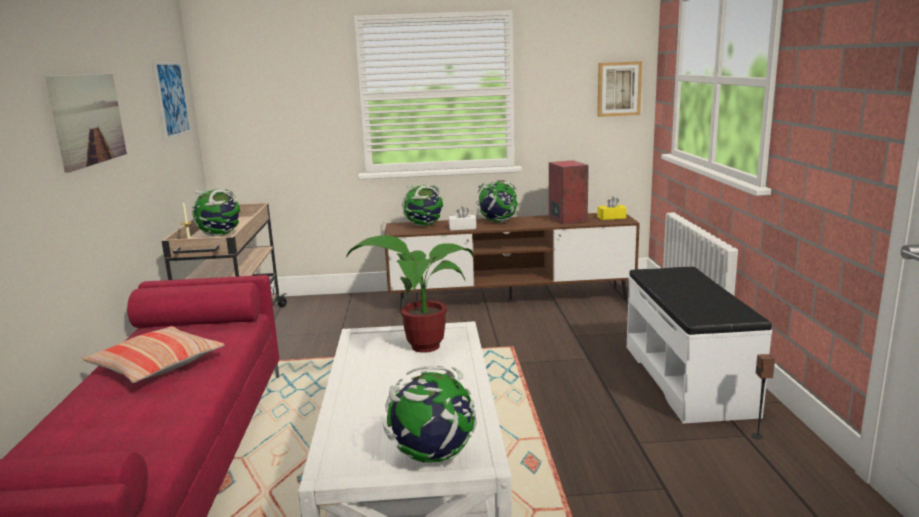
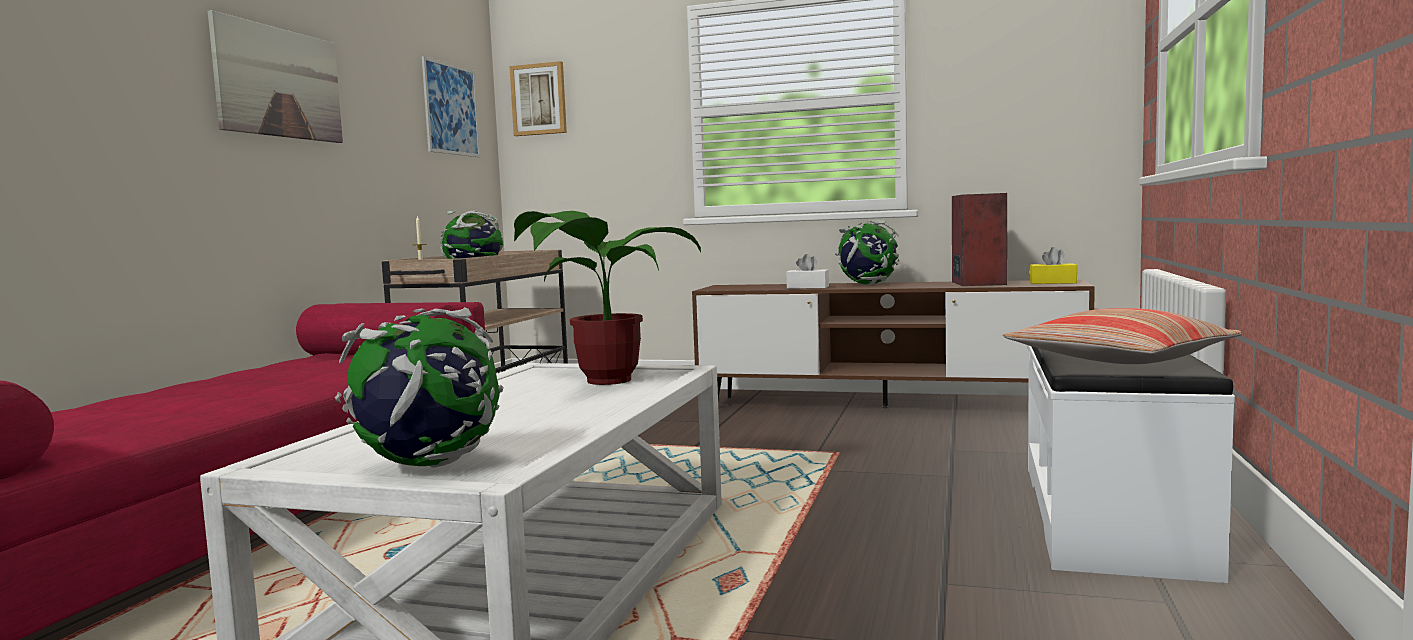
camera: 20 degrees right, 10 degrees down
(157, 365) = (270, 376): pillow -> pillow (1119, 359)
(424, 225) = (759, 286): globe -> none
(619, 89) = (1077, 88): picture -> picture (539, 99)
(758, 436) = (1197, 607): speaker -> none

